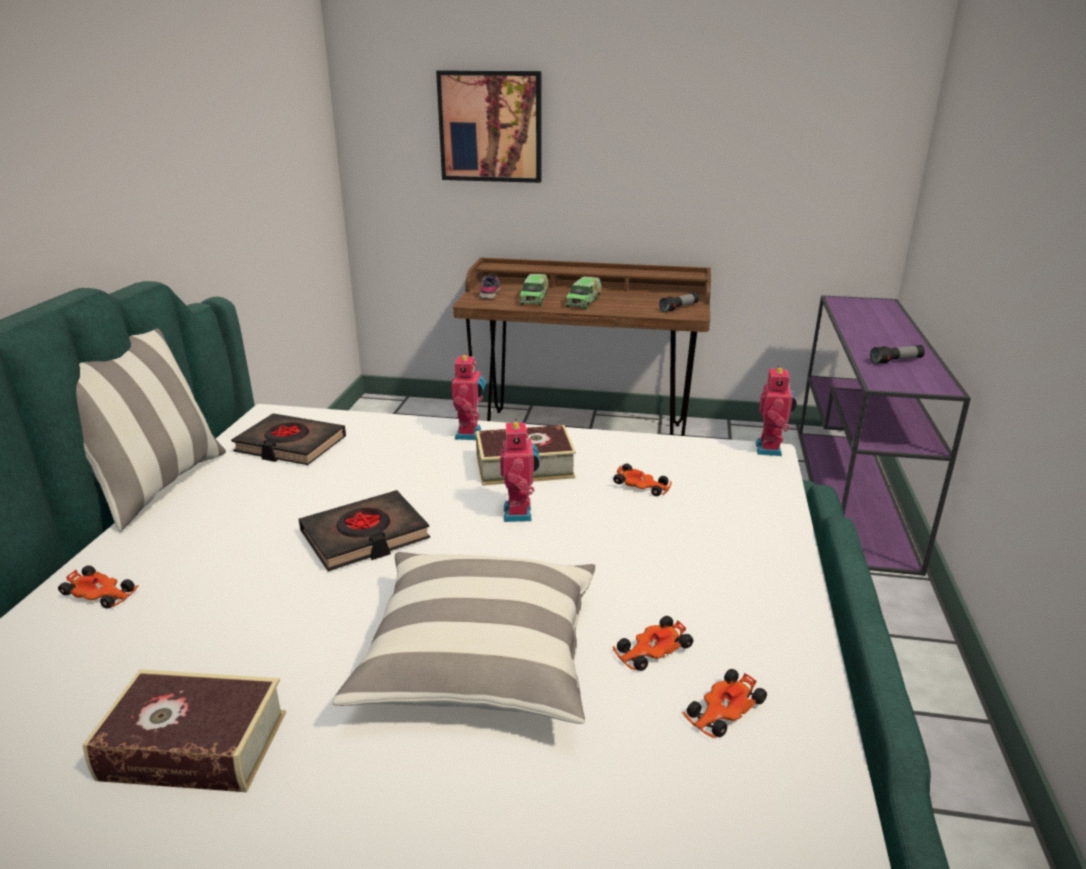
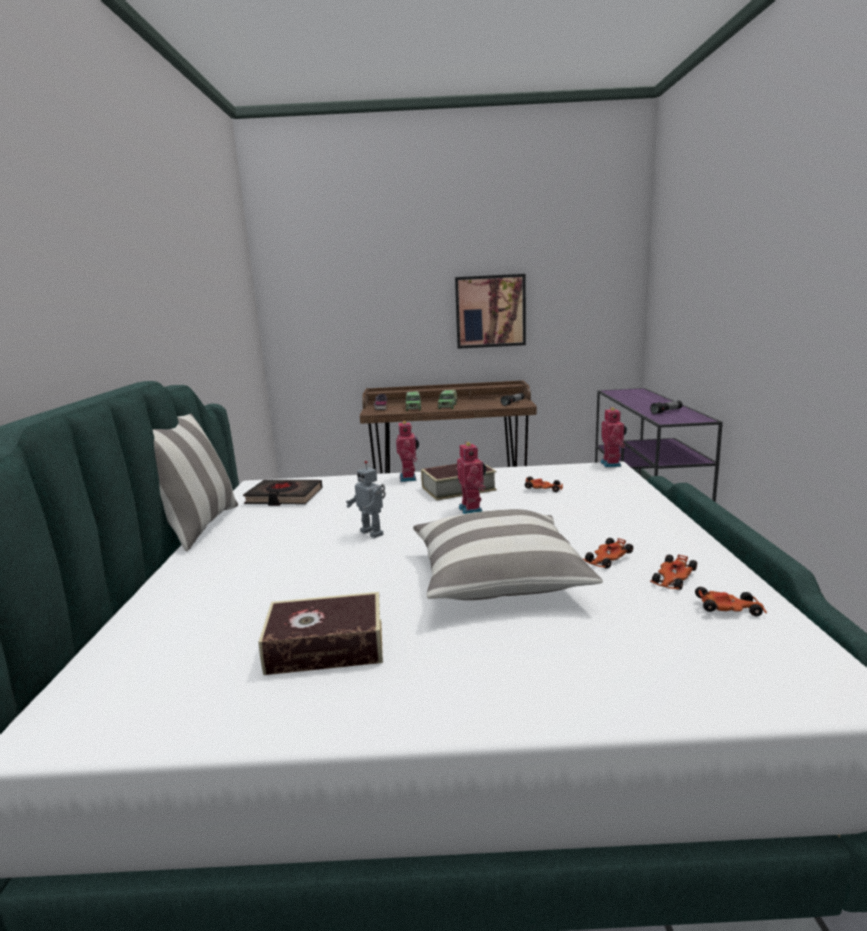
camera: 10 degrees left, 10 degrees down
(101, 595) = (195, 584): toy car -> toy car (729, 609)
(365, 537) = (373, 533): black book -> toy robot
(490, 126) = (368, 299): picture -> picture (490, 311)

